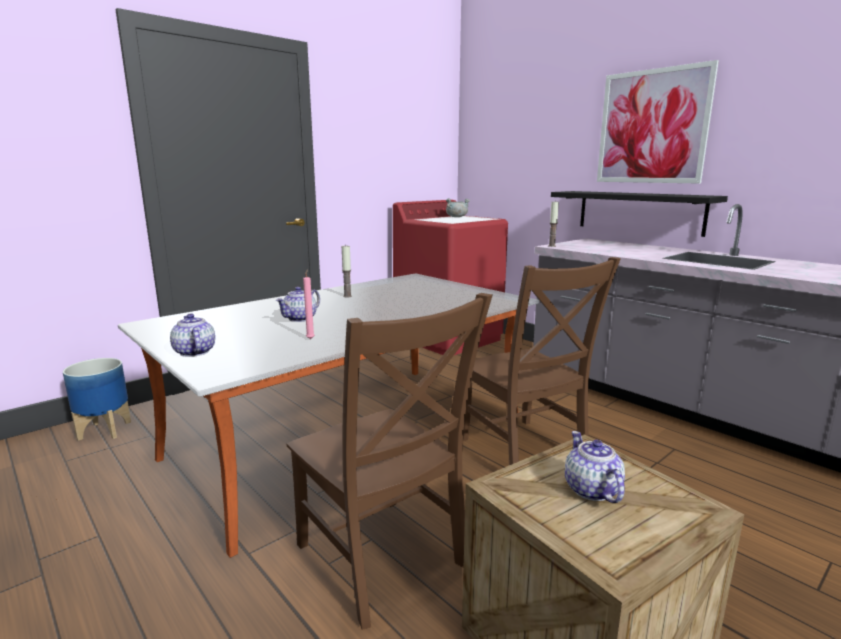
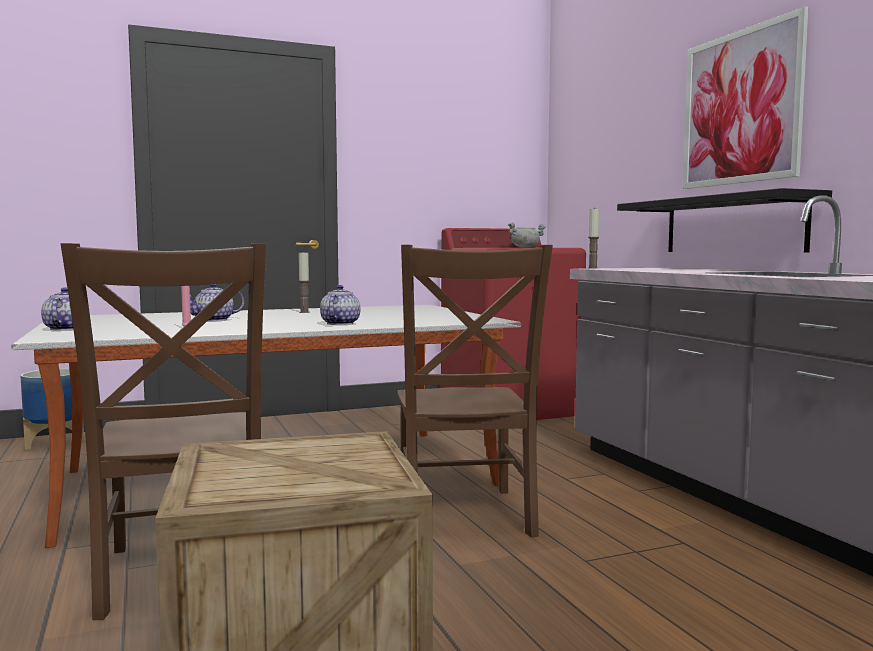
camera: 20 degrees right, 10 degrees down
(591, 490) = (297, 461): teapot -> teapot (339, 323)

